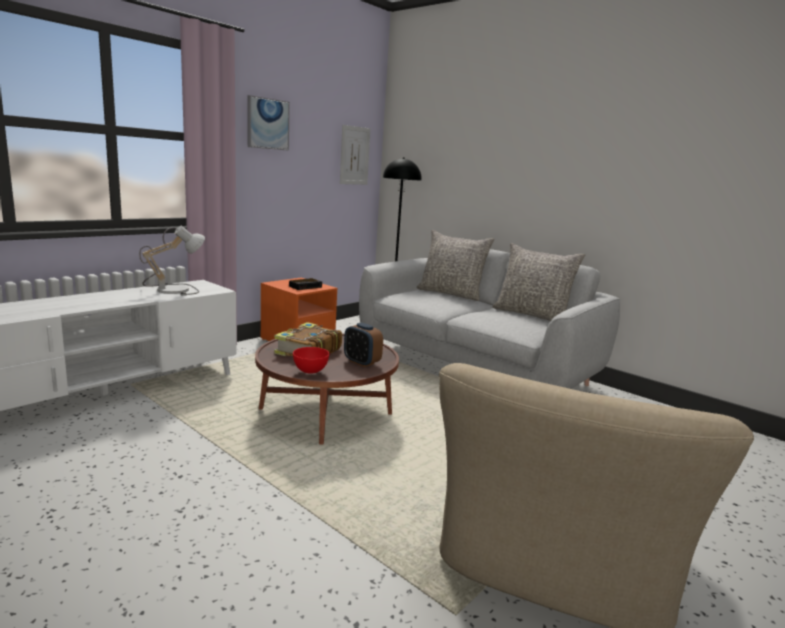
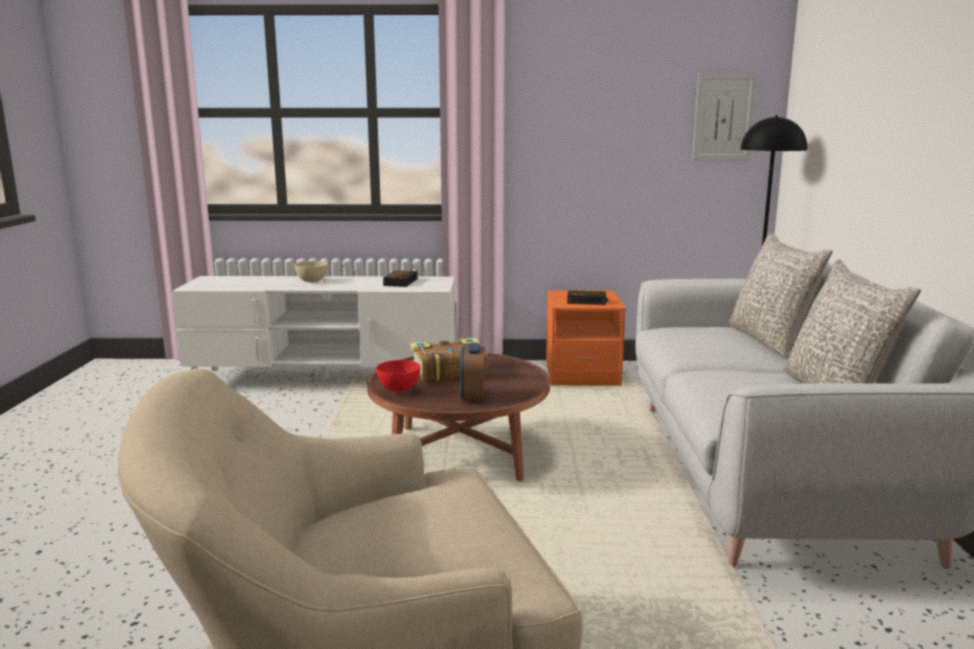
camera: 50 degrees right, 0 degrees up
(85, 299) = (312, 281): none -> beige bowl
(174, 289) = (401, 282): table lamp -> alarm clock
(267, 124) = (566, 86): picture -> none

